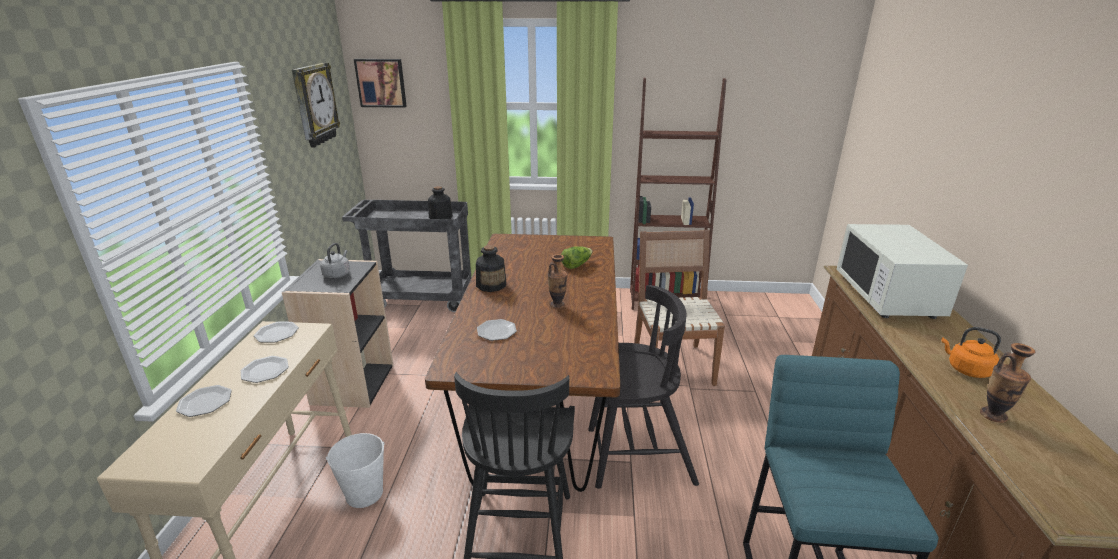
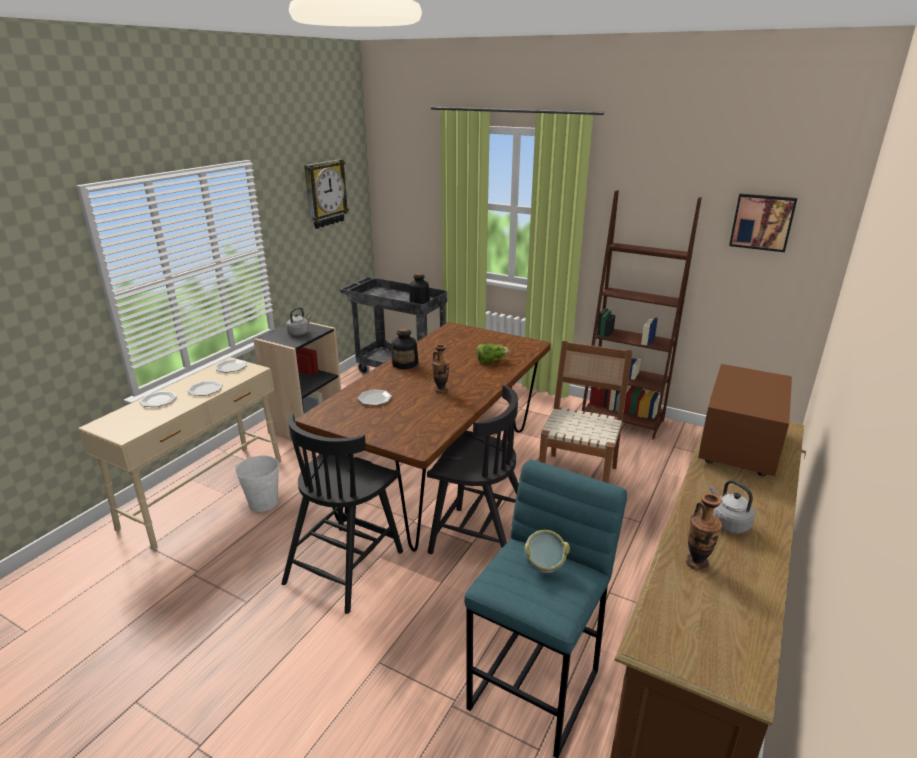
camera: 25 degrees right, 0 degrees up
(381, 83) = (393, 177): picture -> picture (762, 222)
(842, 465) = (544, 566): none -> bowl
(888, 296) = (740, 445): white microwave -> brown microwave
(966, 369) = (727, 523): orange kettle -> grey kettle

